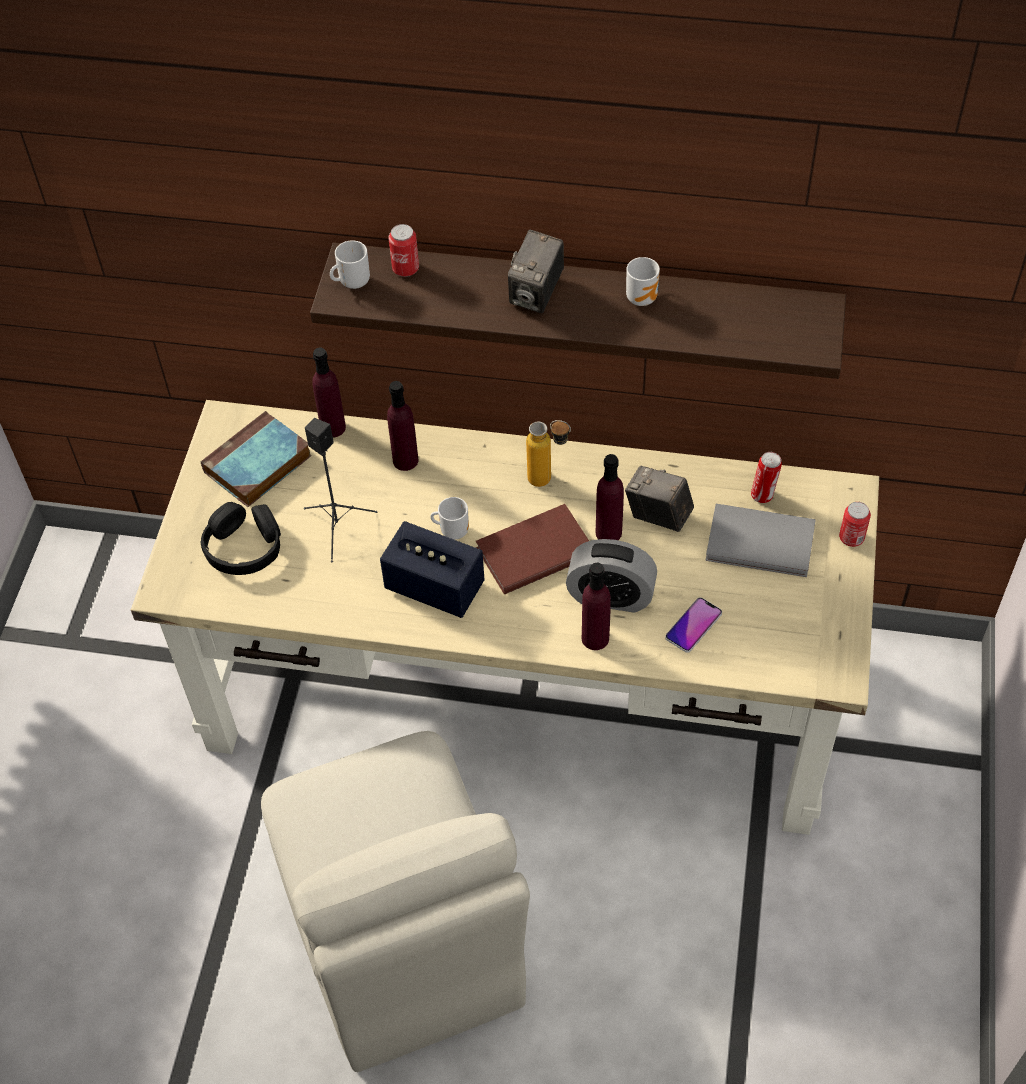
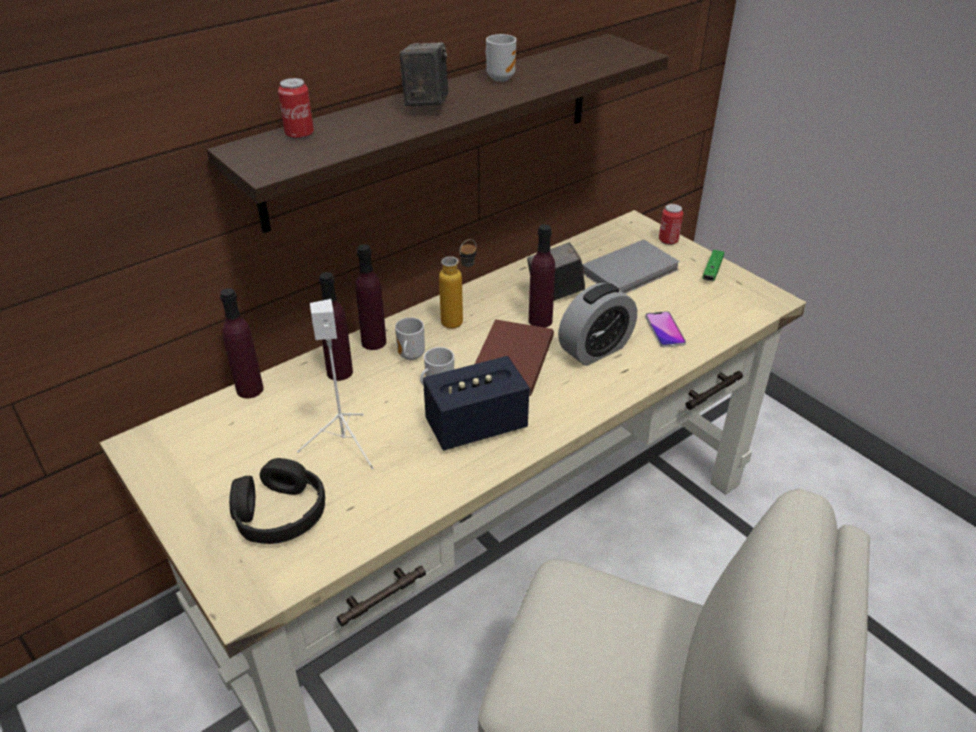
camera: 50 degrees left, 15 degrees down
(257, 466) = (213, 453): book -> none
(338, 526) = (344, 443): black speaker -> white speaker
(352, 282) = (265, 158): mug -> mug (409, 357)
(536, 294) = (426, 104): camera -> camera turned 150 degrees counterclockwise
(595, 638) = (624, 376): purple bottle -> purple bottle (374, 342)
(763, 495) = (594, 250): can -> none
(835, 603) = (712, 271): none -> green game controller

